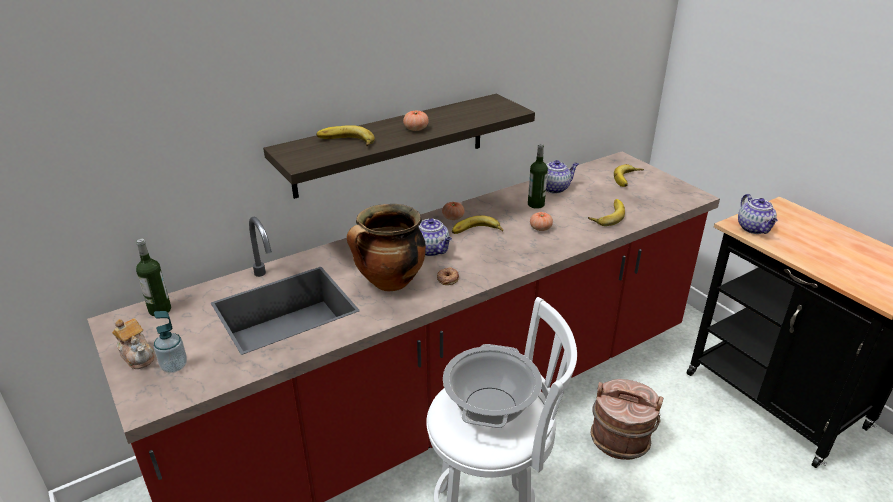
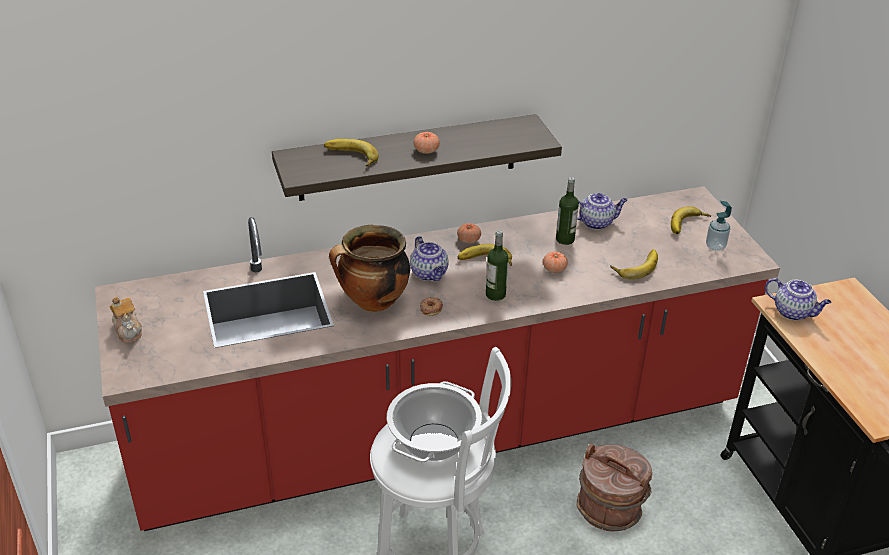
camera: 15 degrees right, 5 degrees up
(160, 310) = (157, 290): bottle -> bottle (495, 294)
(174, 366) = (156, 346): soap dispenser -> soap dispenser (715, 246)
(754, 229) = (793, 312): teapot -> teapot turned 60 degrees counterclockwise

